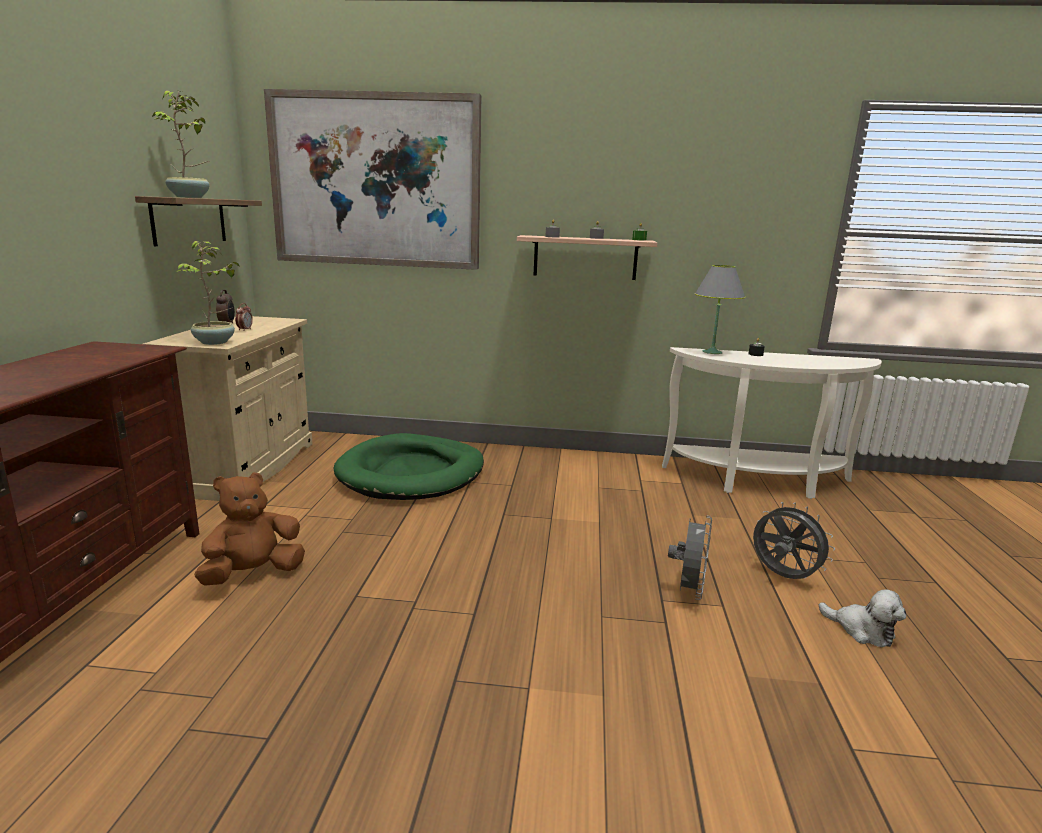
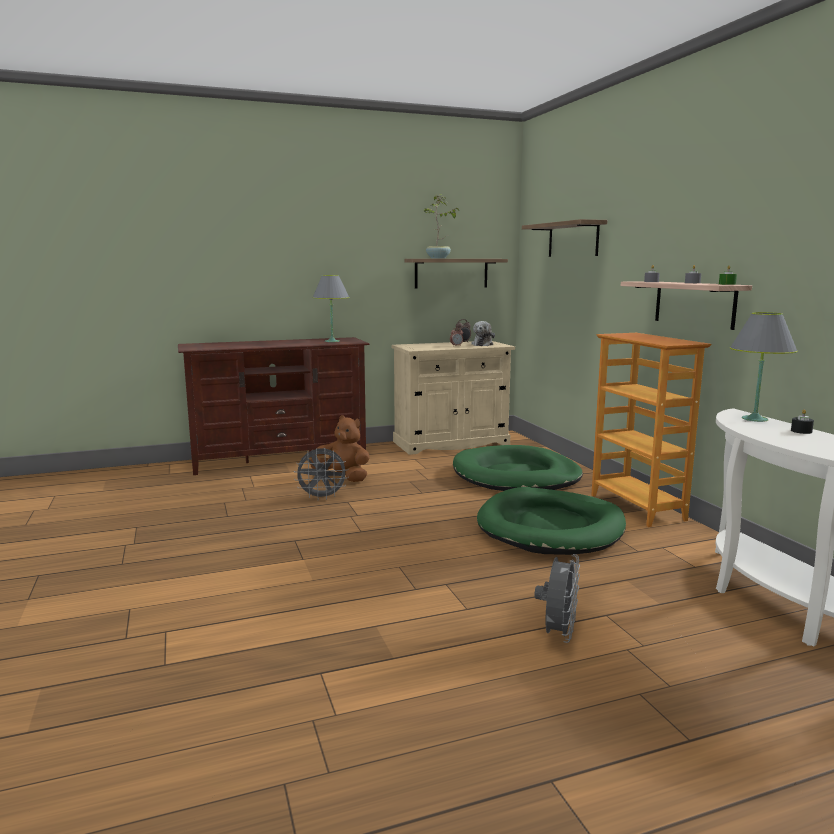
camera: 65 degrees right, 5 degrees down
(106, 355) = (332, 341): none -> grey table lamp
(215, 342) = (416, 348): potted plant -> none
(376, 181) = (573, 239): picture -> shelf
(553, 457) = (638, 507): none -> bookcase
(564, 504) = (551, 527): none -> green dog bed
(687, 590) = (473, 592): grey fan -> grey fan (322, 497)
(862, 630) = (503, 680): plush toy -> plush toy (483, 344)

